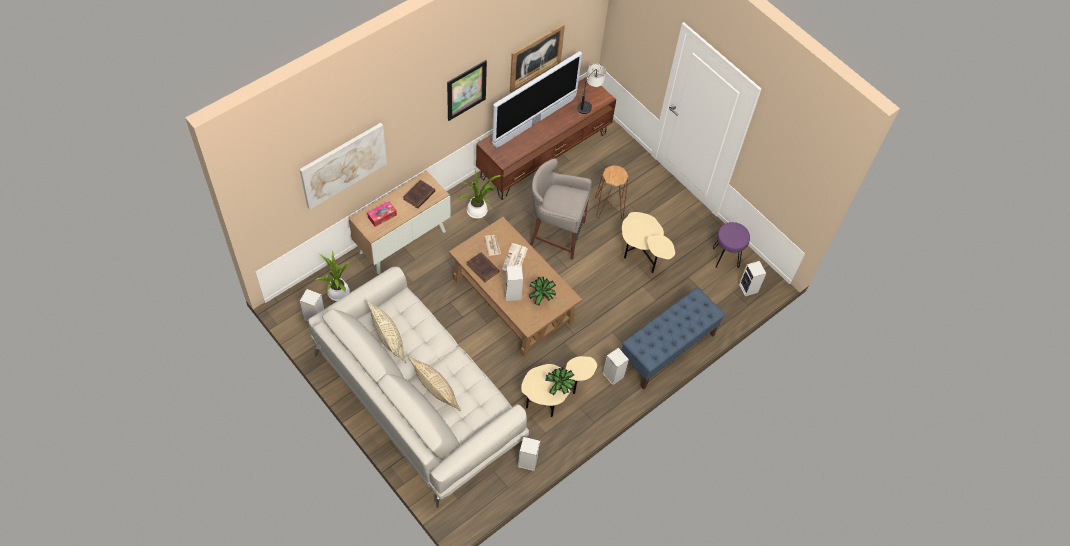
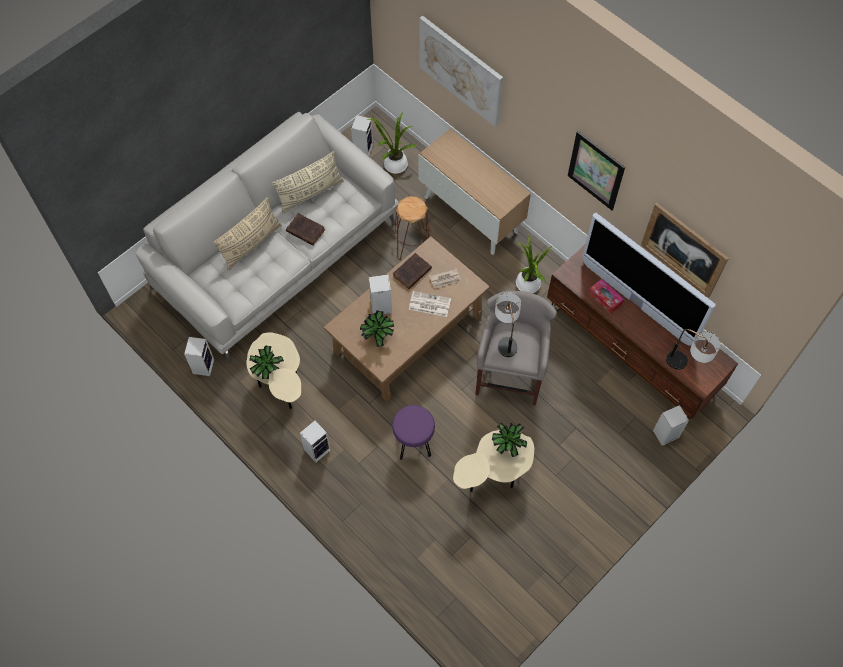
camera: 90 degrees right, 5 degrees up
(382, 216) = (457, 158): tissue box -> tissue box (605, 298)
(418, 196) = (491, 189): brown book -> brown book (304, 230)
(558, 205) = (505, 337): none -> table lamp
(609, 207) = (563, 433): brown stool -> brown stool (412, 244)
(635, 228) = (507, 446): none -> potted plant
(667, 349) = (358, 512): blue bench -> none
(725, 257) = (509, 586): purple stool -> purple stool (413, 443)
(748, 289) = (463, 618): speaker -> speaker (665, 435)

